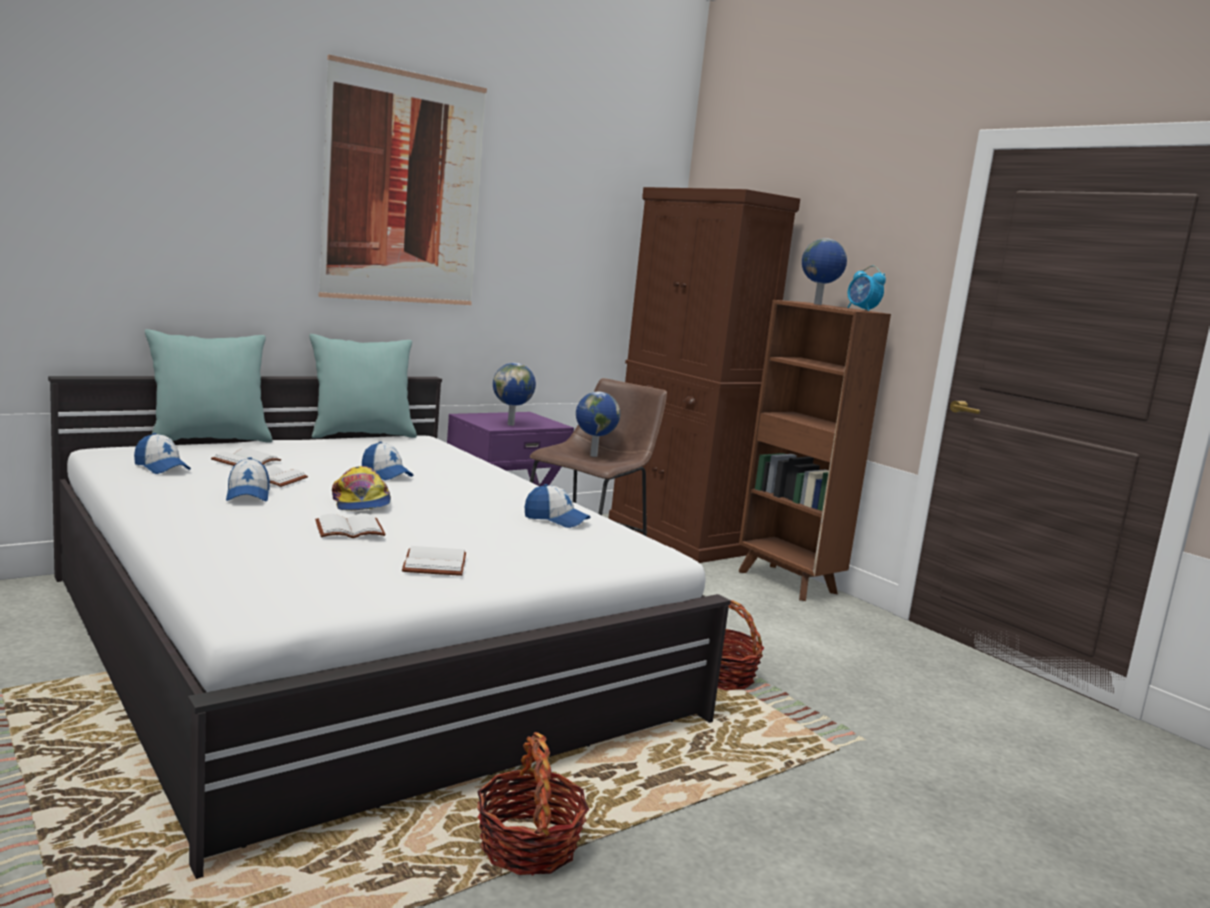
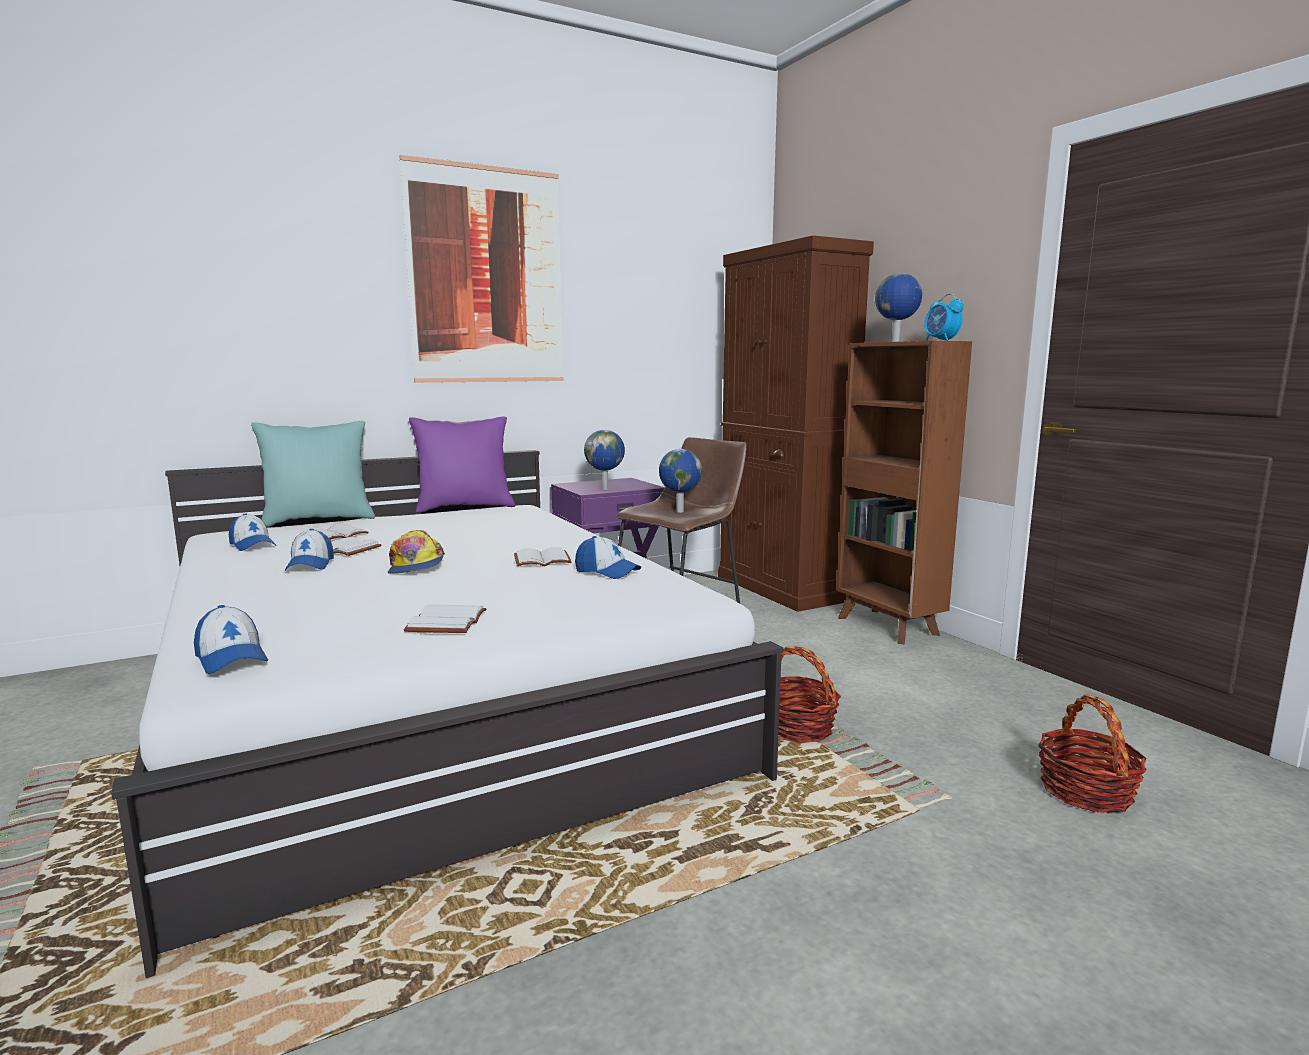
camera: 10 degrees right, 0 degrees up
(350, 529) = (383, 591): white book -> white book (543, 560)
(361, 435) = (465, 507): turquoise pillow -> purple pillow
(386, 474) = (462, 539): cap -> cap (231, 658)
(528, 846) = (526, 937): basket -> basket (1086, 791)

